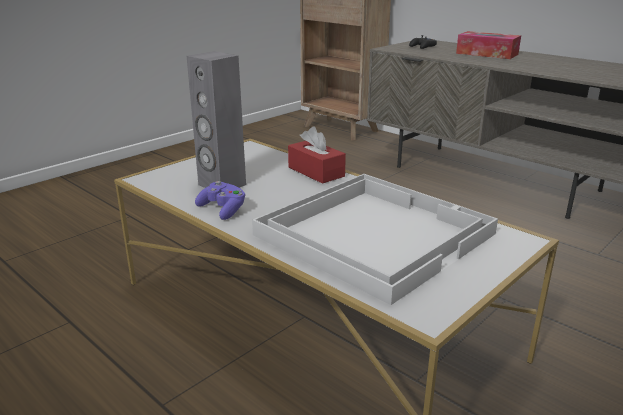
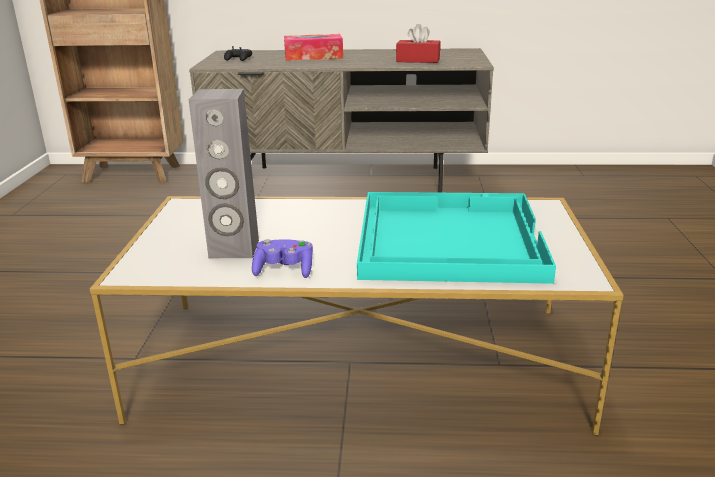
camera: 40 degrees left, 0 degrees up
(316, 172) = (302, 207): red tissue box -> red tissue box (418, 60)
(374, 233) = (447, 239): white tray -> turquoise tray

